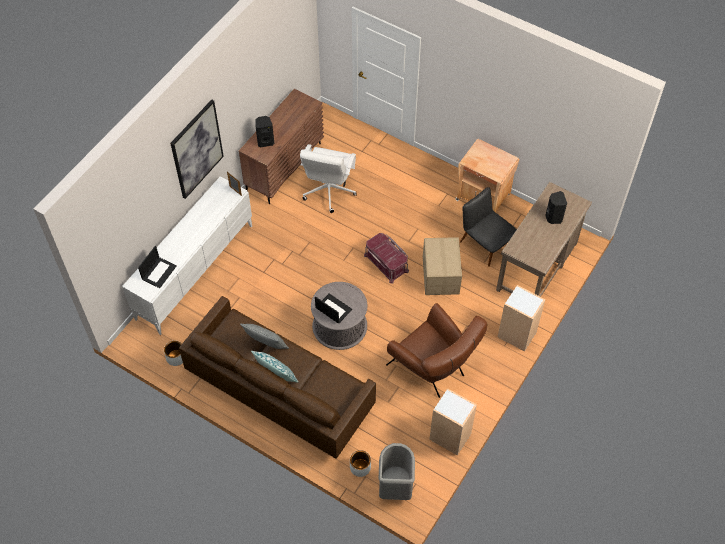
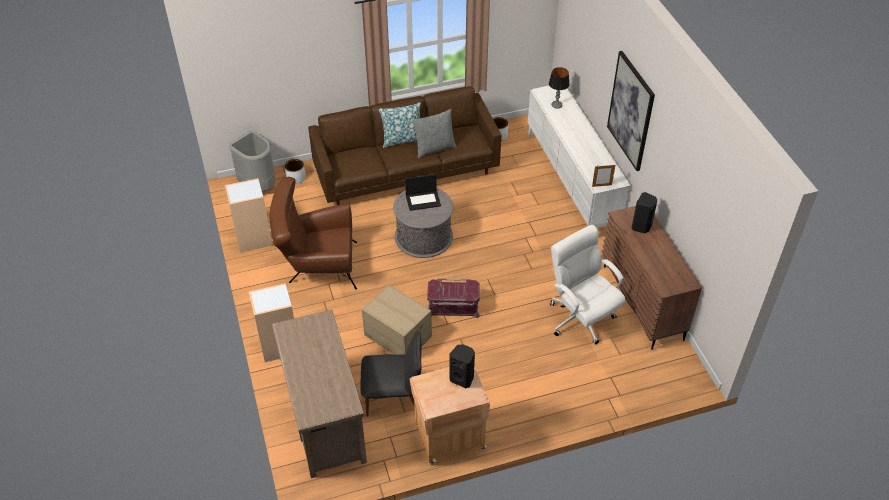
camera: 130 degrees right, 10 degrees down
(159, 272) = (556, 105): laptop -> table lamp
(553, 217) = (319, 379): black speaker -> black speaker (462, 378)

